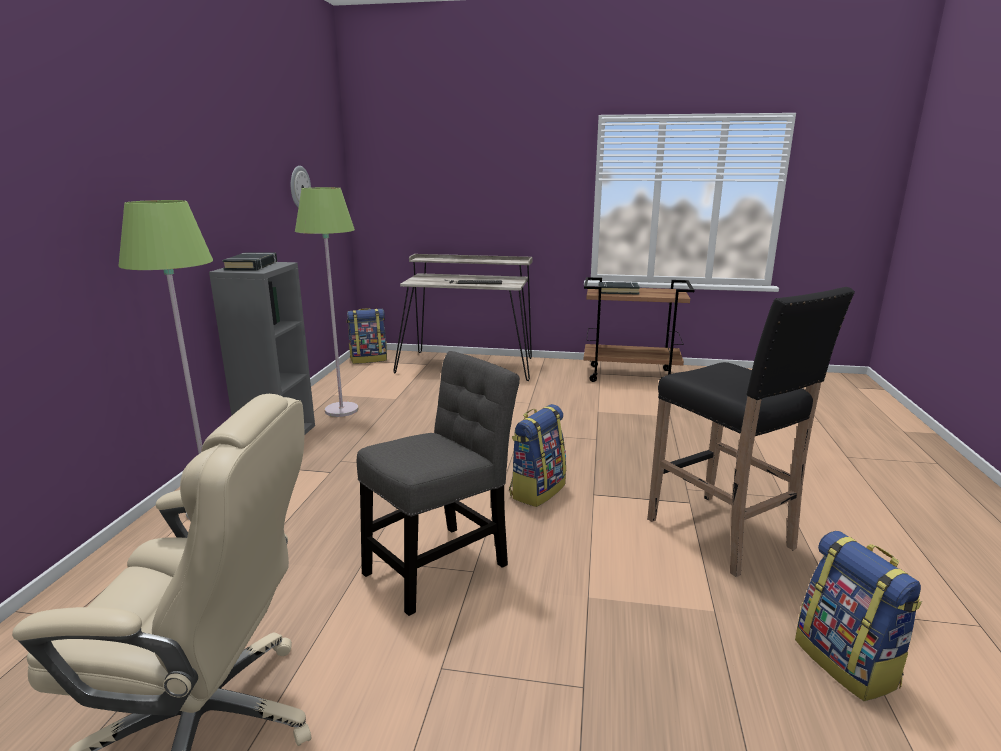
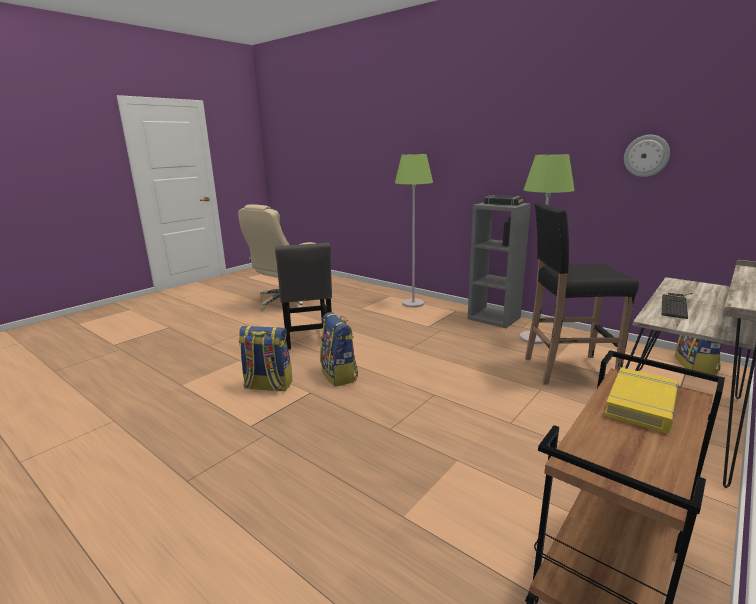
camera: 120 degrees right, 0 degrees up
(618, 291) = (641, 404): black book -> yellow book
(722, 534) = (208, 419): black stool -> black stool (567, 370)
(847, 663) = (108, 401): backpack -> backpack (268, 386)

